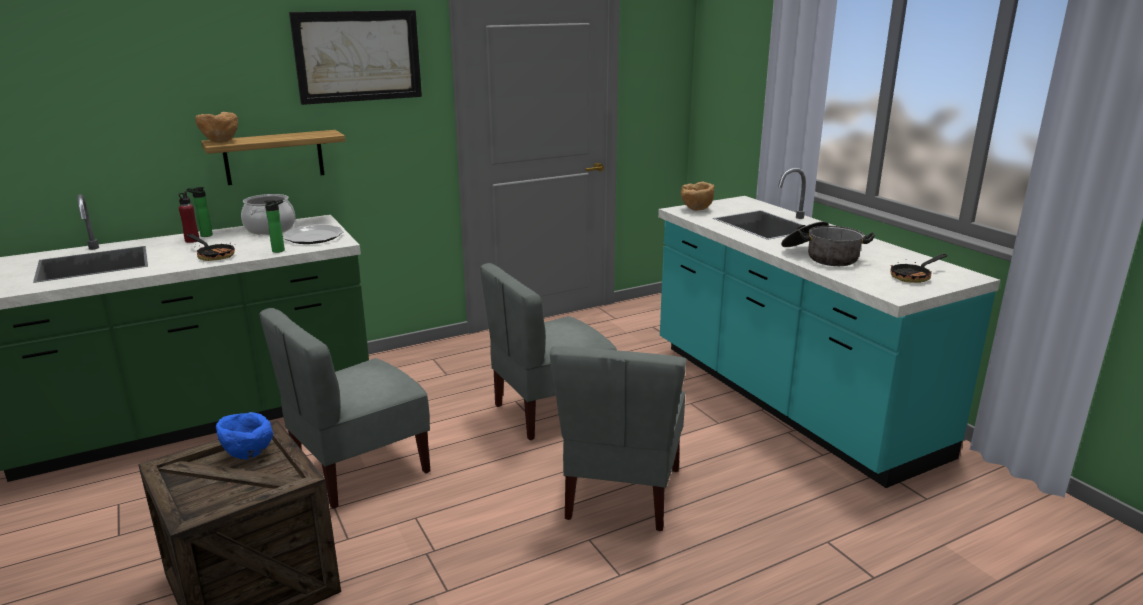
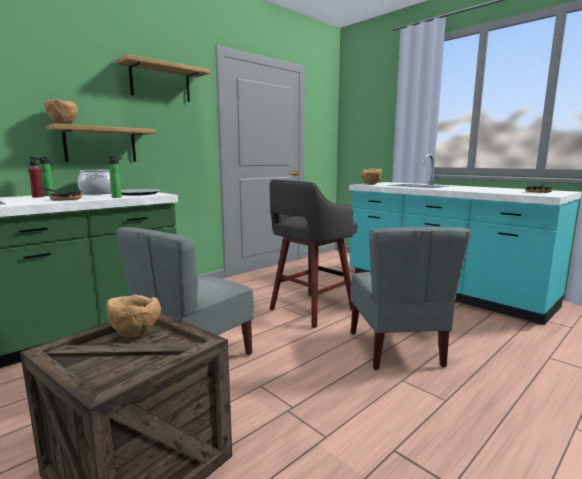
camera: 15 degrees left, 10 degrees down
(248, 454) = (135, 333): blue bowl -> brown bowl
(358, 56) = (160, 83): picture -> shelf
(550, 412) = (310, 310): grey chair -> grey stool
(822, 256) = (474, 190): cooking pot -> none

